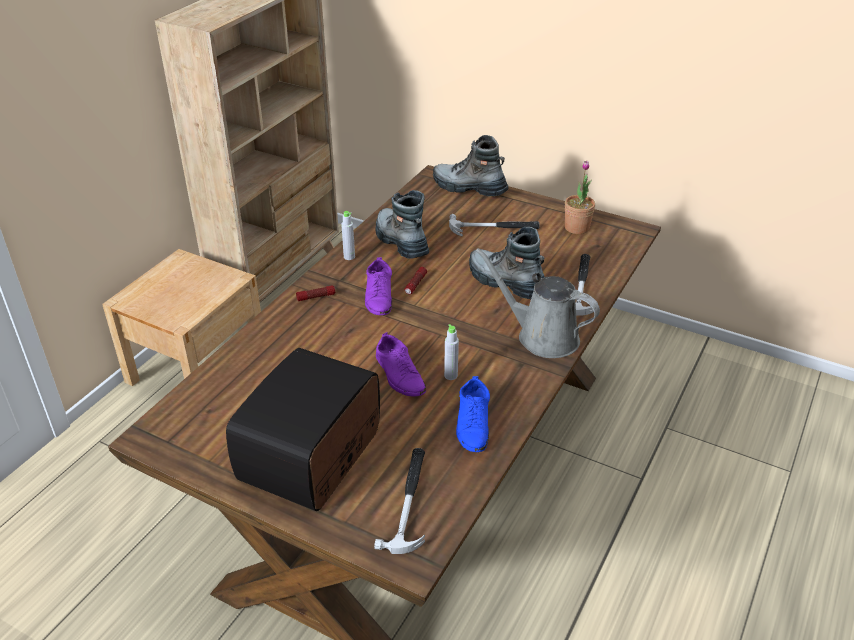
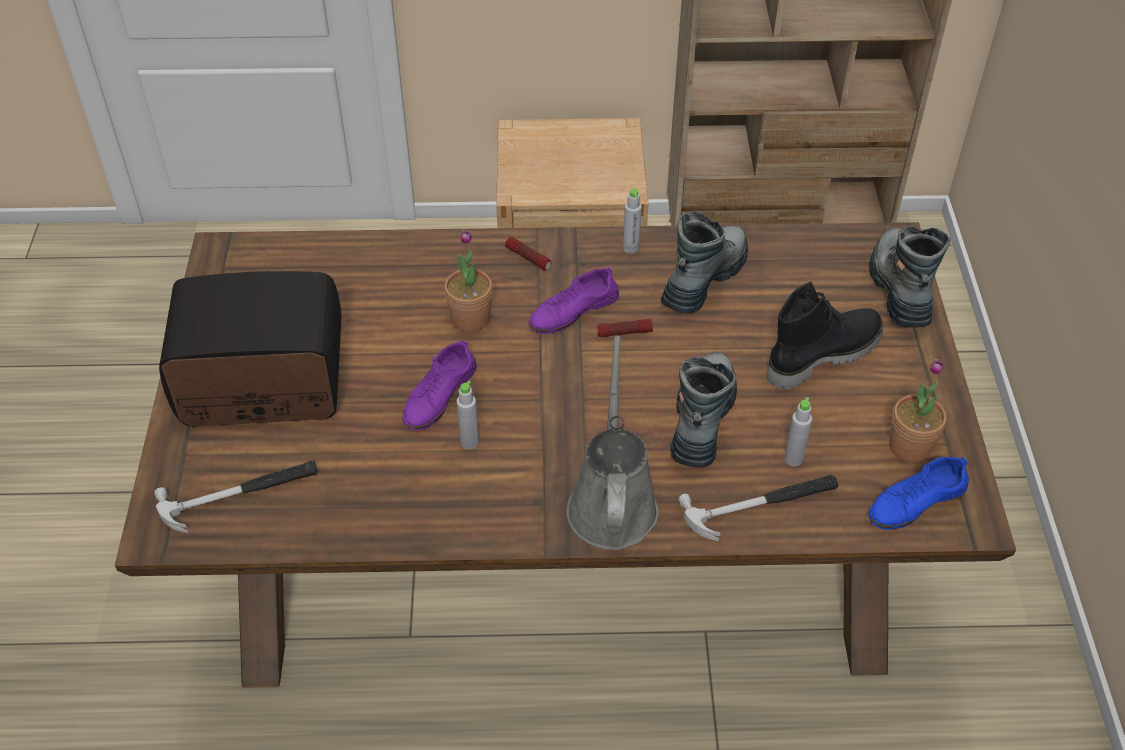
camera: 60 degrees right, 10 degrees up
(344, 338) = (470, 318): none -> potted plant
(473, 423) = (397, 498): blue shoe -> blue shoe (916, 502)
(494, 228) = (822, 355): hammer -> black boot
(558, 264) = (793, 459): none -> grey bottle

